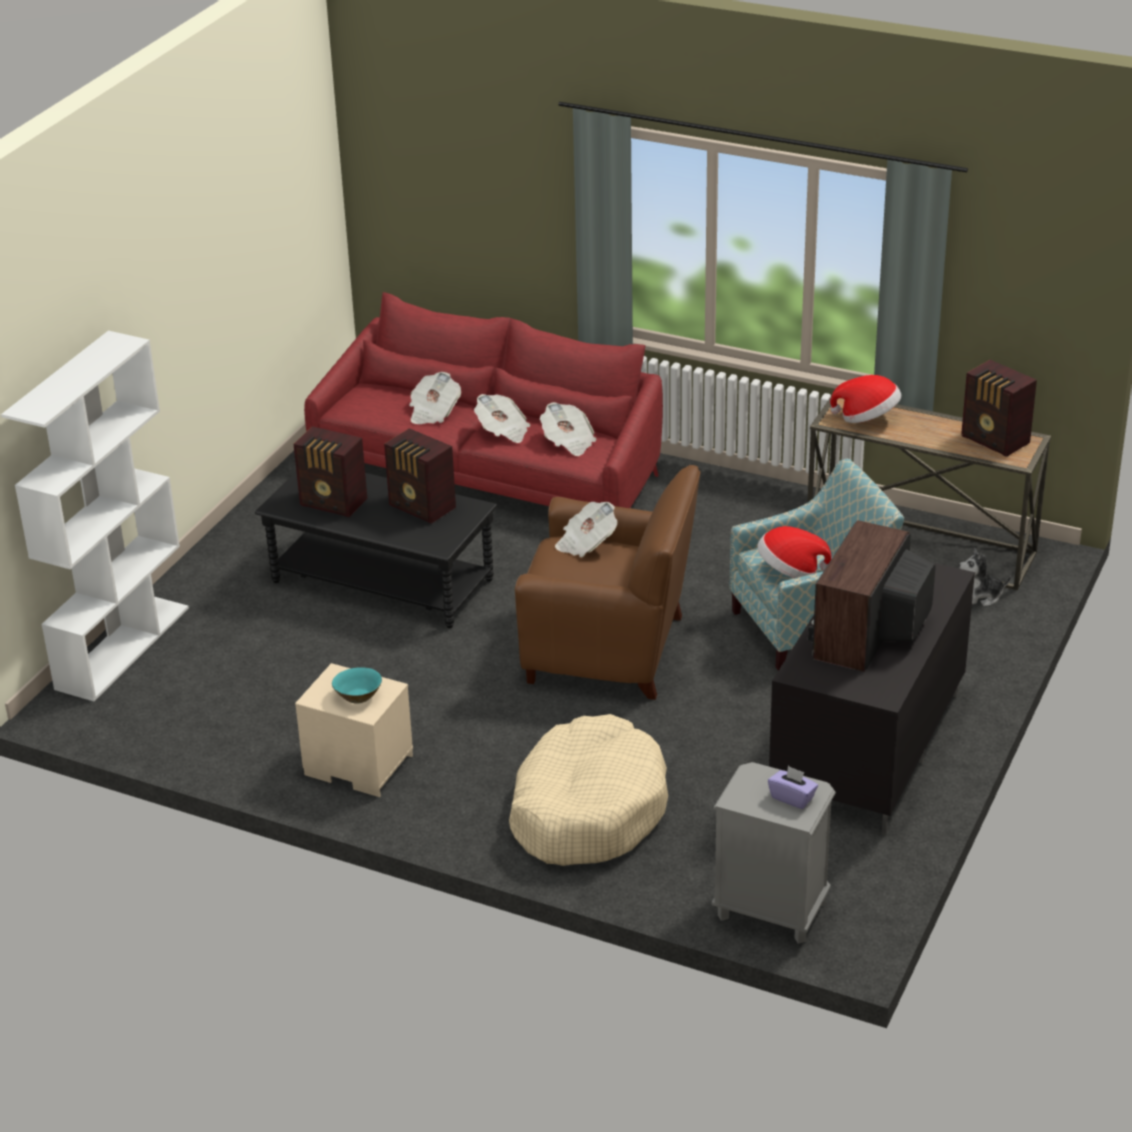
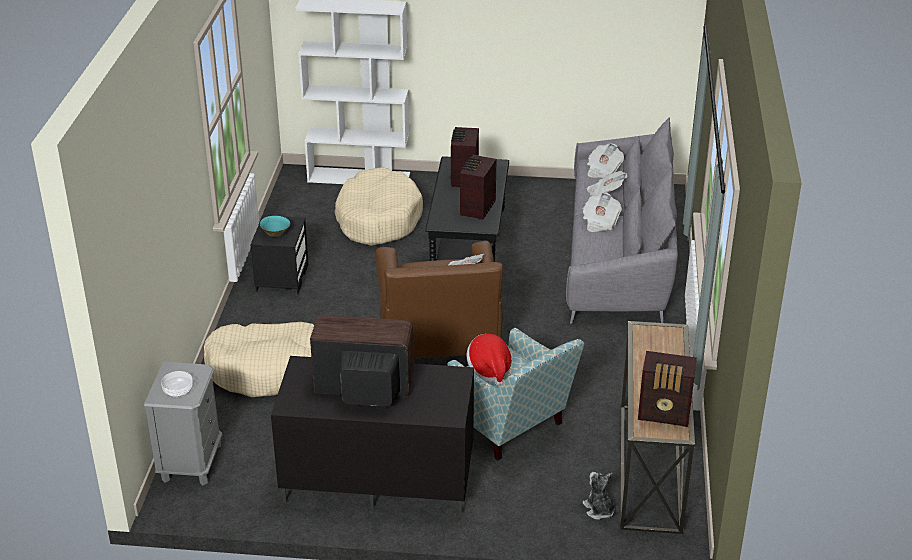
camera: 70 degrees right, 0 degrees up
(259, 649) = (378, 219): none -> beige dog bed
(357, 766) = (281, 277): beige nightstand -> black nightstand
(490, 471) = (619, 254): red sofa -> grey sofa
(568, 442) = (604, 250): newspaper -> newspaper (603, 170)
(792, 798) = (178, 390): purple tissue box -> bowl
(867, 418) = (657, 345): hat -> none
(995, 441) = (665, 414): radio -> radio turned 105 degrees counterclockwise

